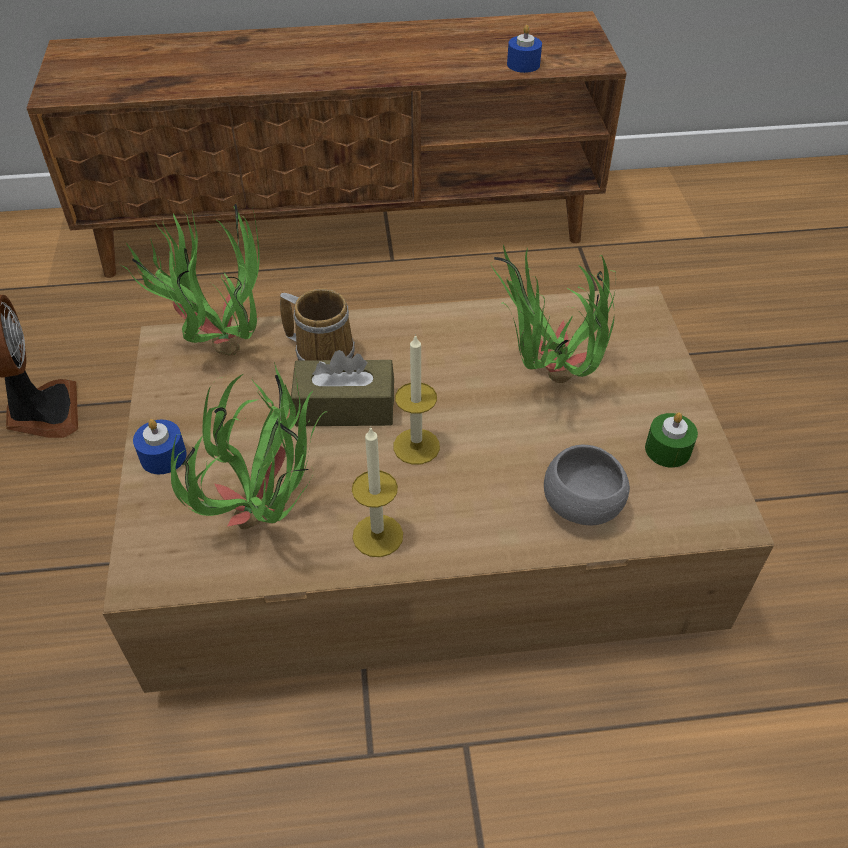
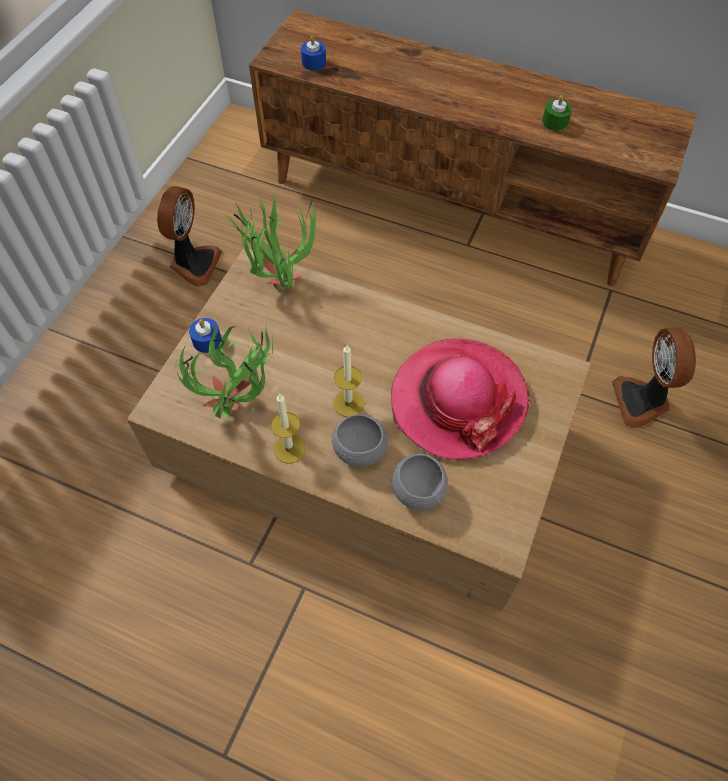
camera: 30 degrees right, 10 degrees up
(323, 352) = (336, 313): mug -> none
(345, 407) = (324, 357): brown tissue box -> none
(473, 494) = (360, 451): none -> grey bowl
(523, 64) = (601, 146): blue candle -> blue candle (314, 62)
(547, 384) = (457, 400): potted plant -> hat
(667, 450) = (501, 483): green candle -> green candle (555, 122)
(693, 339) = (642, 401): none -> fan

